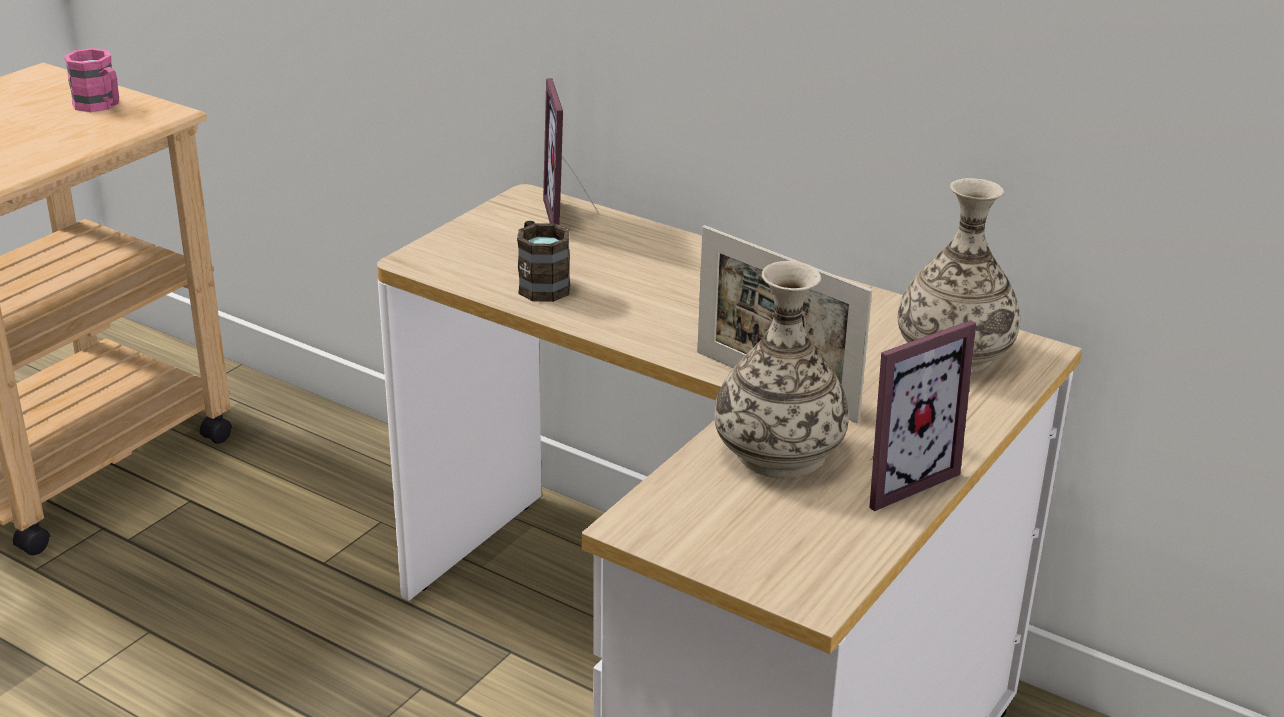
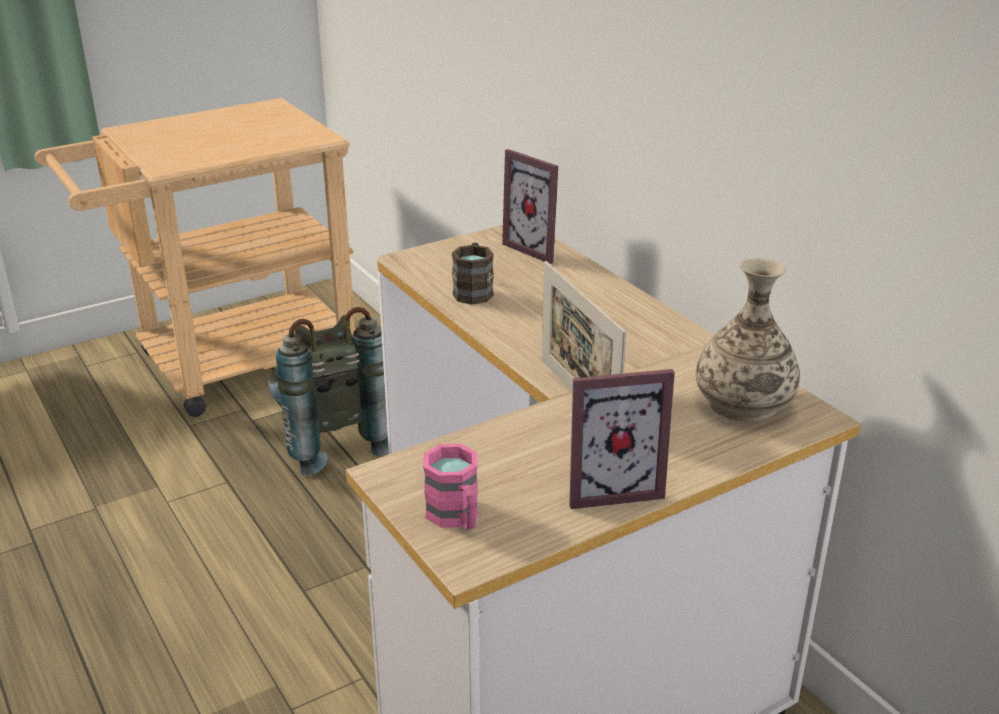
camera: 25 degrees right, 0 degrees up
(101, 106) = (289, 128): pink mug -> pink mug (456, 518)
(261, 541) = (329, 441): none -> grey backpack
(573, 216) = (539, 248): picture frame -> picture frame turned 60 degrees counterclockwise
(779, 453) = (537, 447): vase -> none

